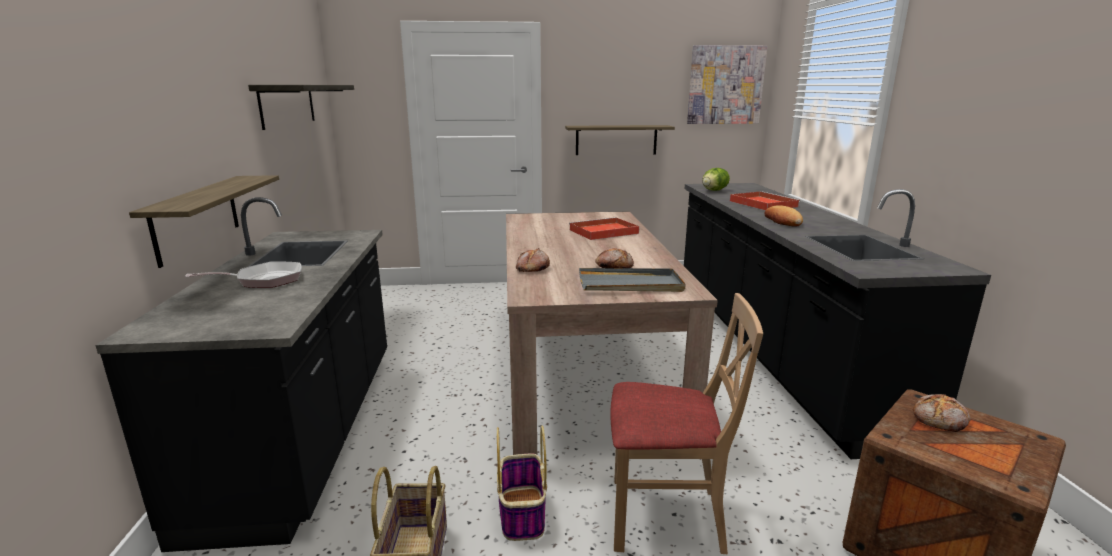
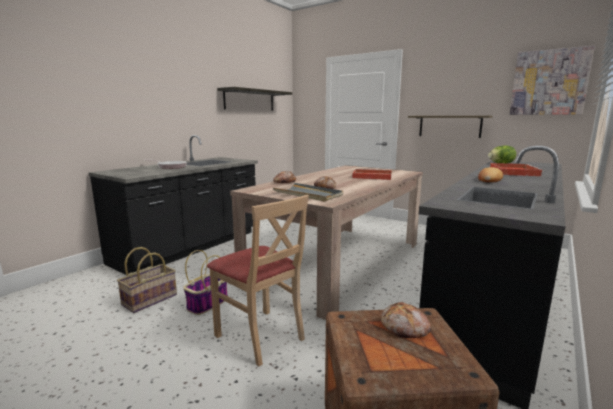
camera: 40 degrees right, 5 degrees down
(197, 218) = (164, 139): shelf -> none

